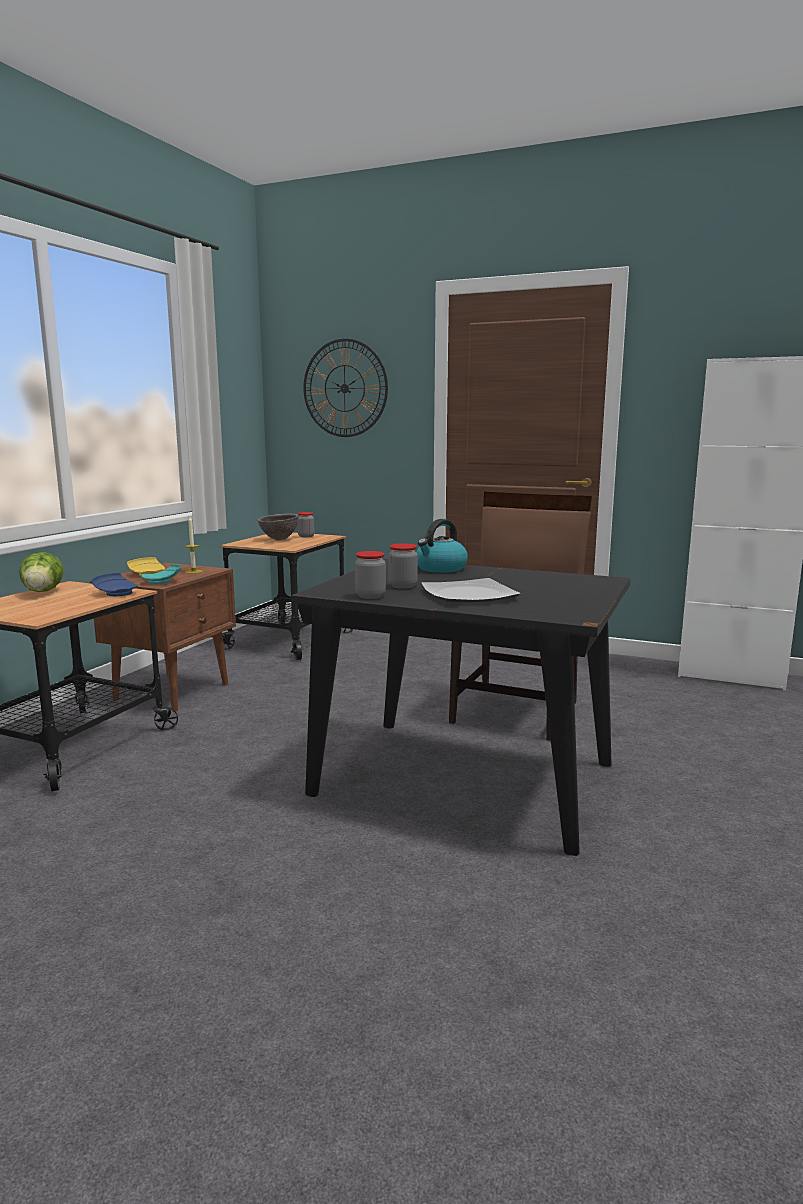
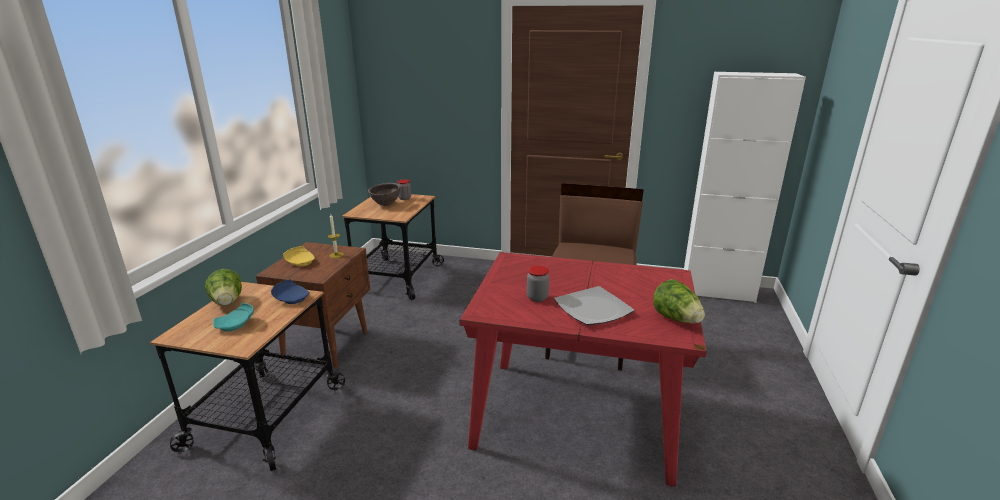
camera: 10 degrees left, 10 degrees up
(163, 582) = (318, 272): turquoise plate -> turquoise plate (236, 325)
(344, 388) = (426, 77): wall clock -> none
(370, 596) = (521, 317): jar -> none
(440, 569) = (550, 266): kettle -> none
(467, 779) = (577, 417): black dining table -> red dining table
(576, 605) = (676, 319): none -> lettuce

